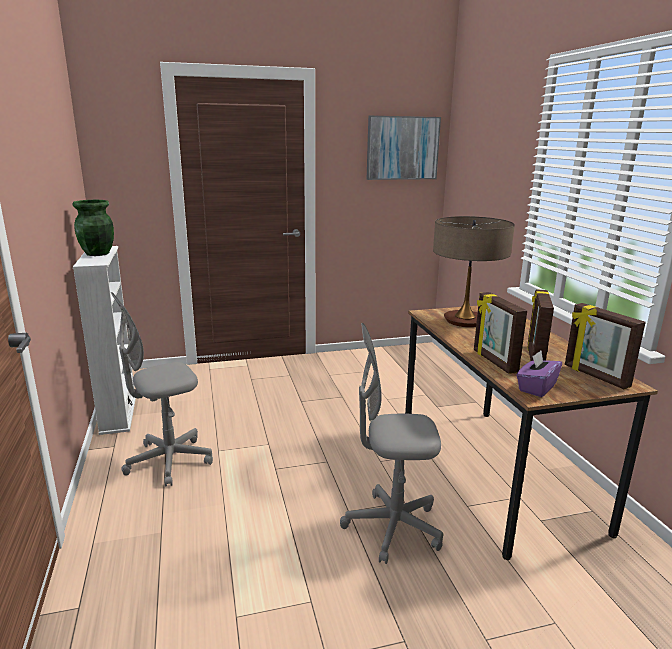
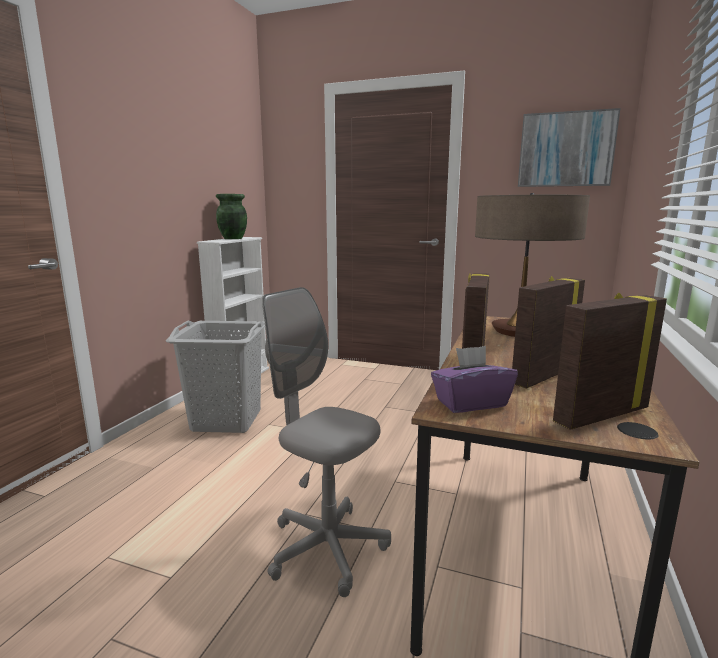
camera: 35 degrees right, 5 degrees down
(169, 461) = (226, 420): grey office chair -> grey laundry basket
(595, 376) = (599, 415): picture frame -> picture frame turned 60 degrees clockwise

